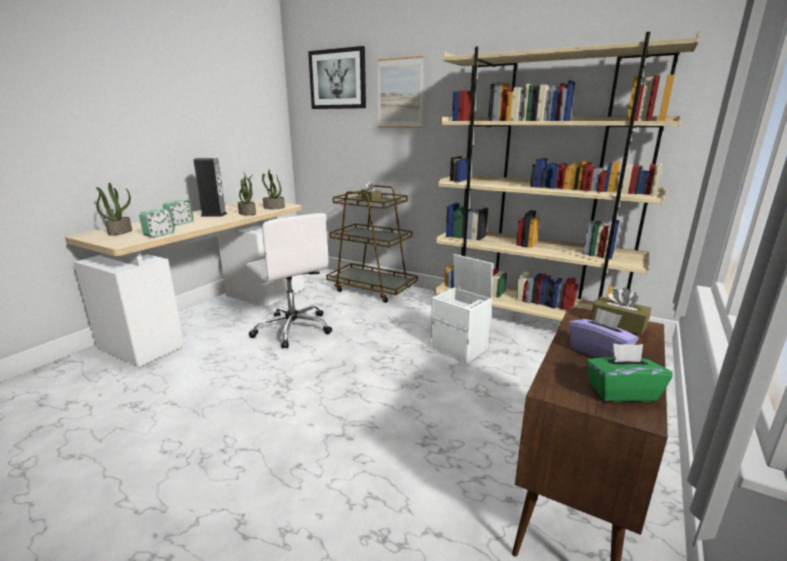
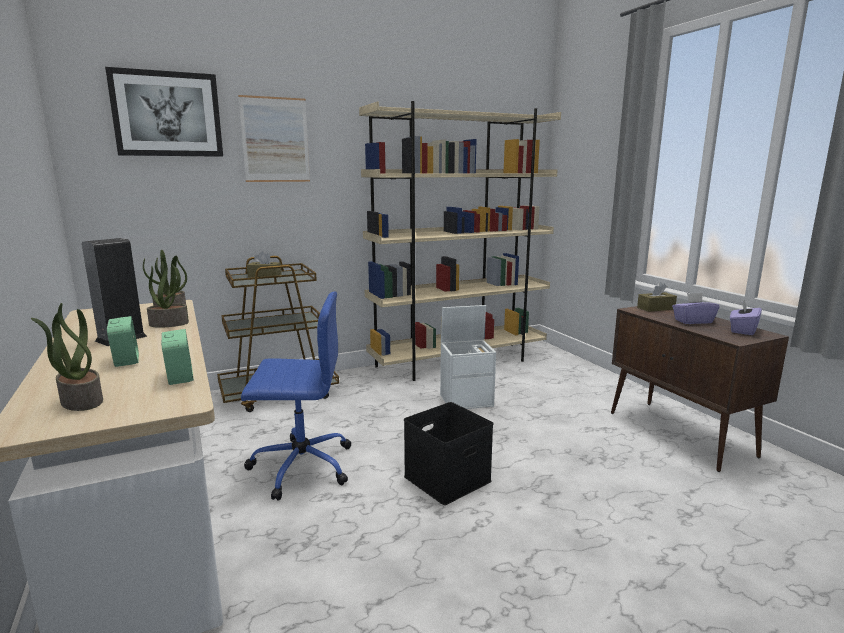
camera: 55 degrees left, 5 degrees down
(293, 329) = (300, 466): white office chair -> blue office chair
(325, 381) = (447, 477): none -> black storage box
(621, 392) = (742, 330): green tissue box -> purple tissue box

